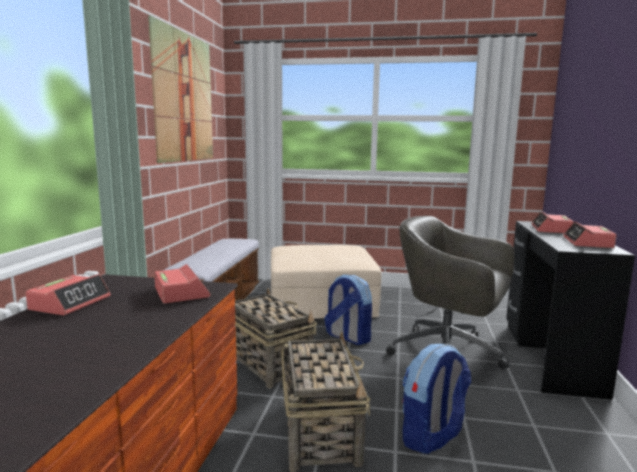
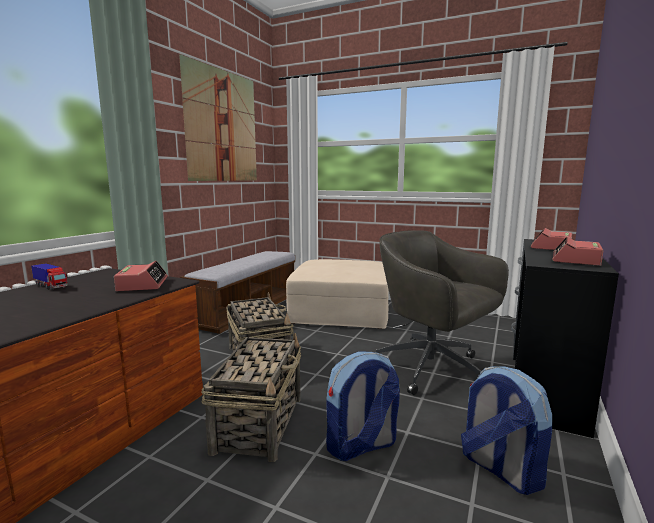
camera: 15 degrees right, 0 degrees up
(70, 303) = (51, 286): alarm clock -> toy truck
(347, 337) = (344, 344): backpack -> backpack (500, 469)

